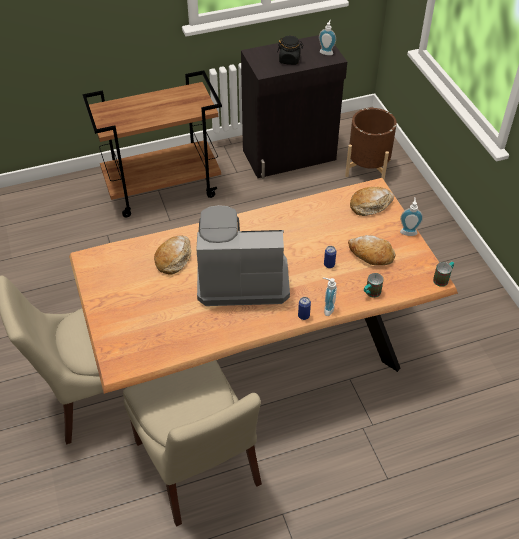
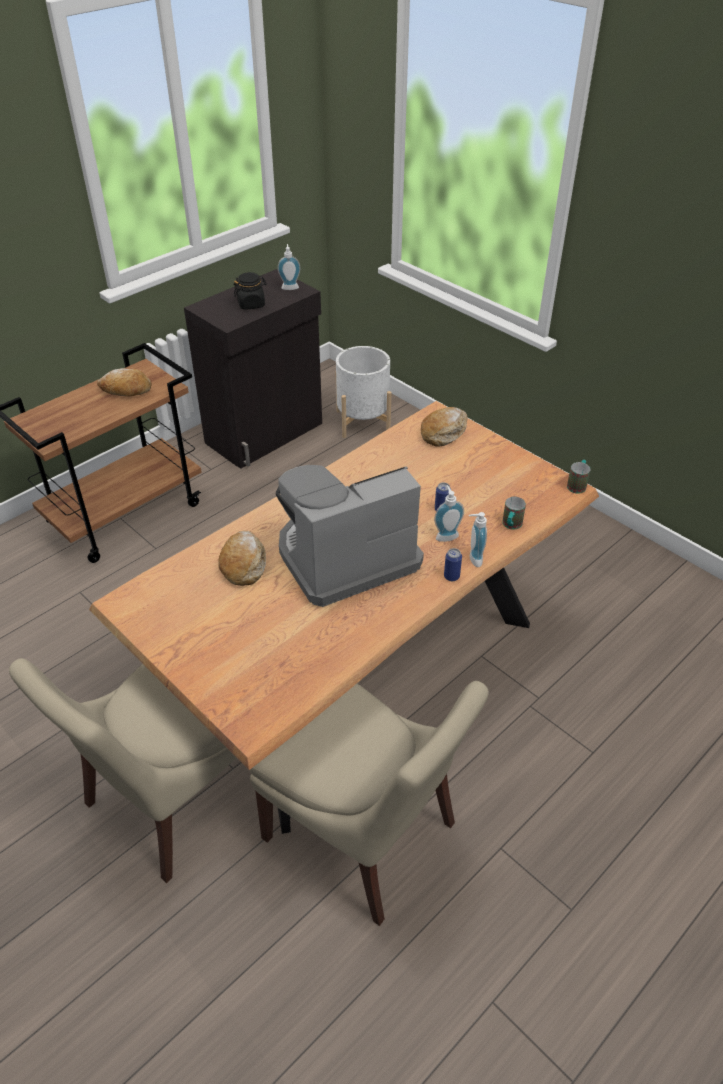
camera: 25 degrees left, 5 degrees down
(367, 167) = (362, 422): brown planter -> white planter
(371, 255) = (481, 484): bread -> bread (126, 390)
(408, 231) = (505, 447): soap dispenser -> soap dispenser (446, 535)

